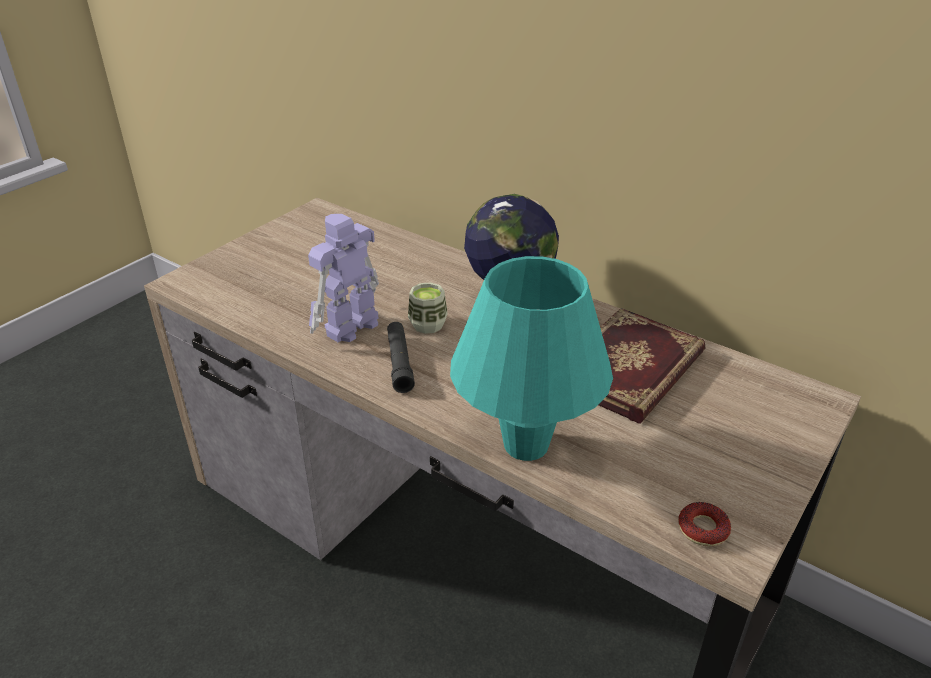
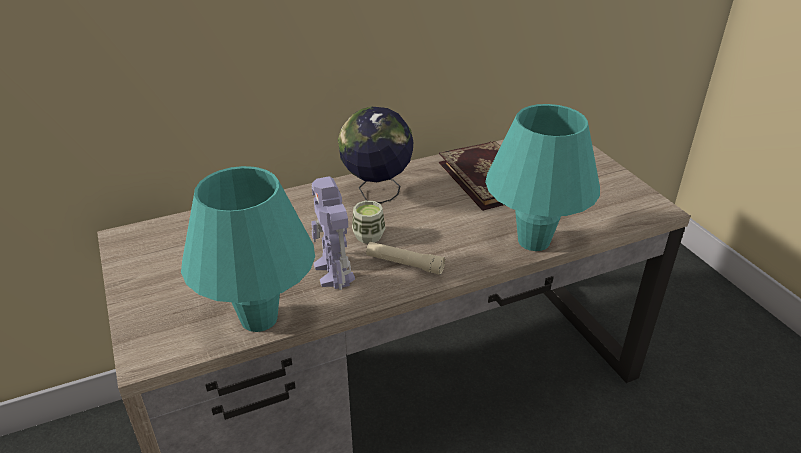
camera: 60 degrees left, 0 degrees up
(257, 312) = (259, 318): none -> turquoise table lamp
(399, 363) = (404, 263): black flashlight -> beige flashlight
(702, 529) = (637, 210): donut -> none

